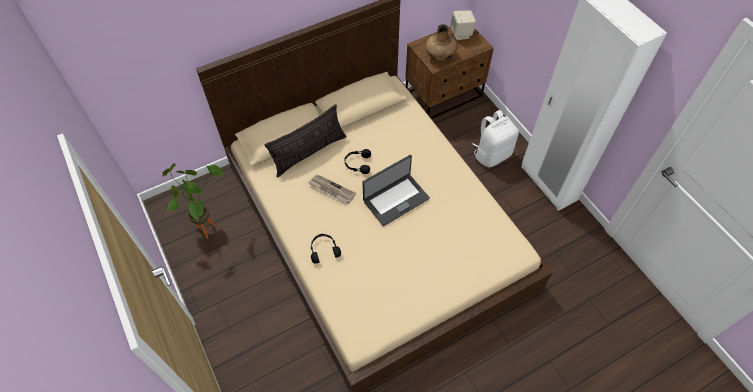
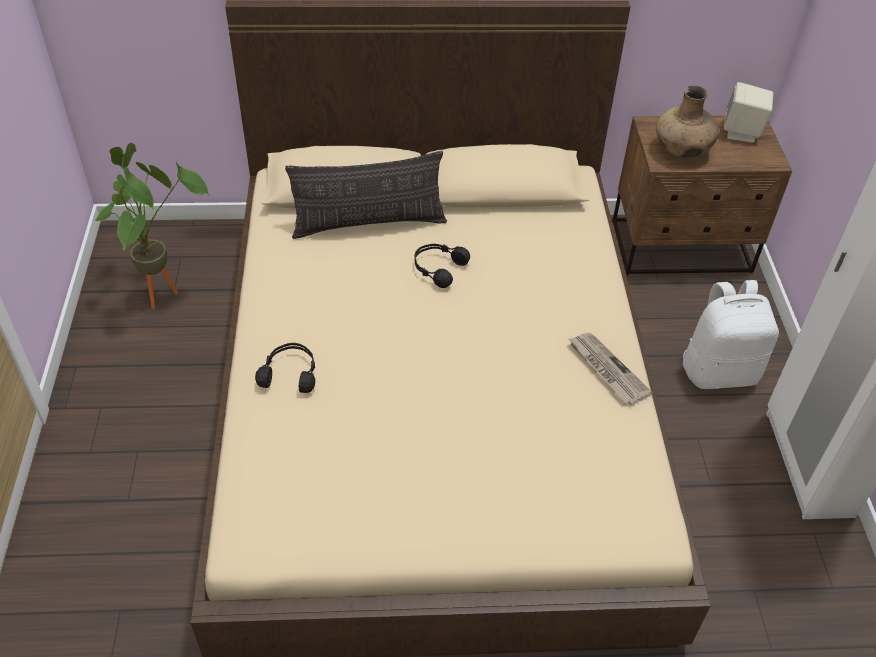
camera: 25 degrees right, 10 degrees down
(331, 190) = (366, 289): newspaper -> newspaper (606, 370)
(395, 199) = (467, 346): laptop -> none

